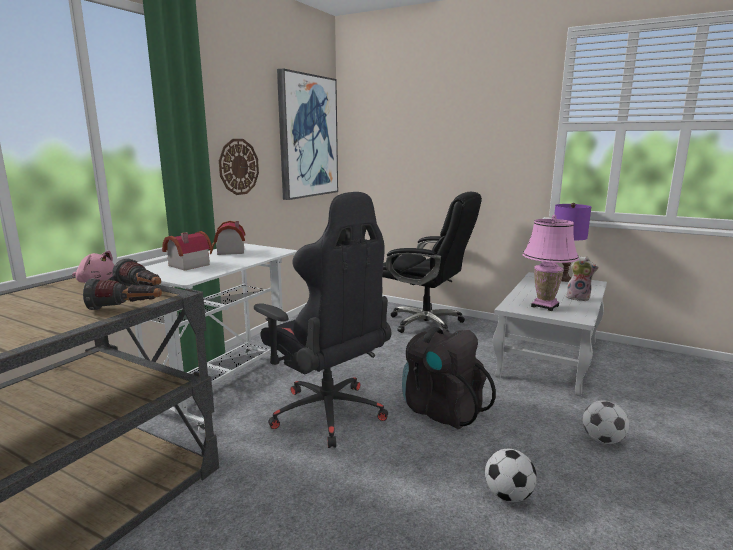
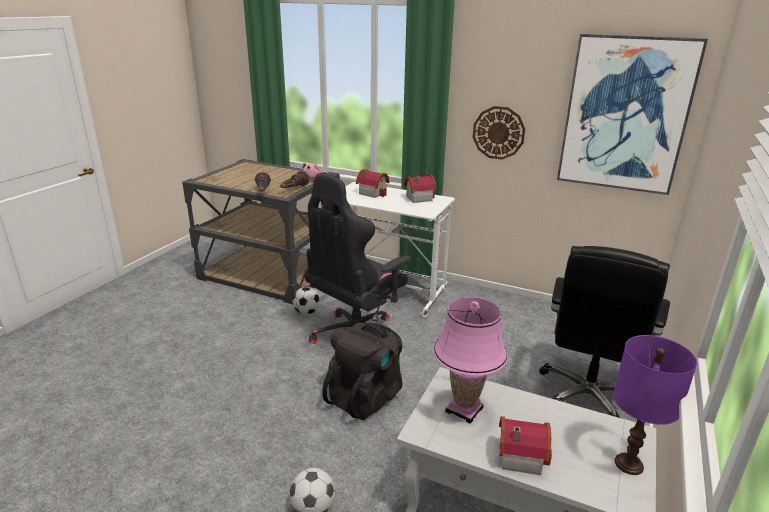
camera: 85 degrees right, 10 degrees up
(508, 495) = (246, 423): football -> football (307, 312)
(578, 298) = (519, 455): plush toy -> toy house

